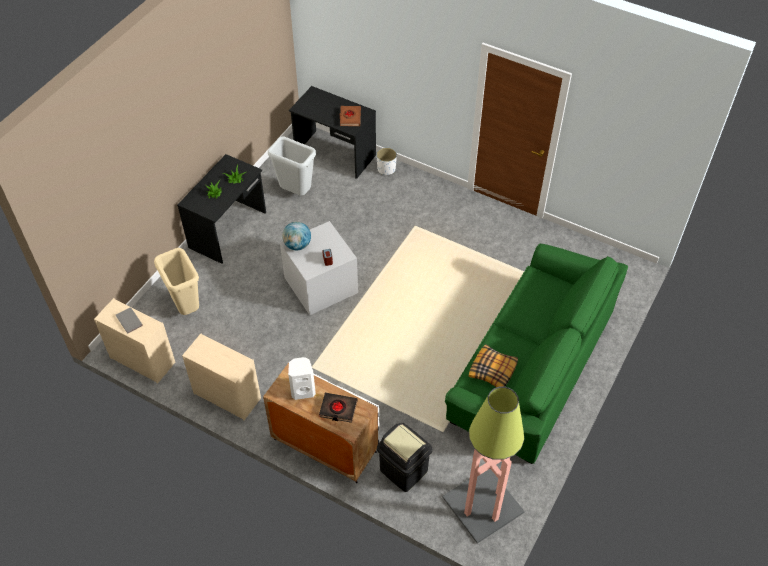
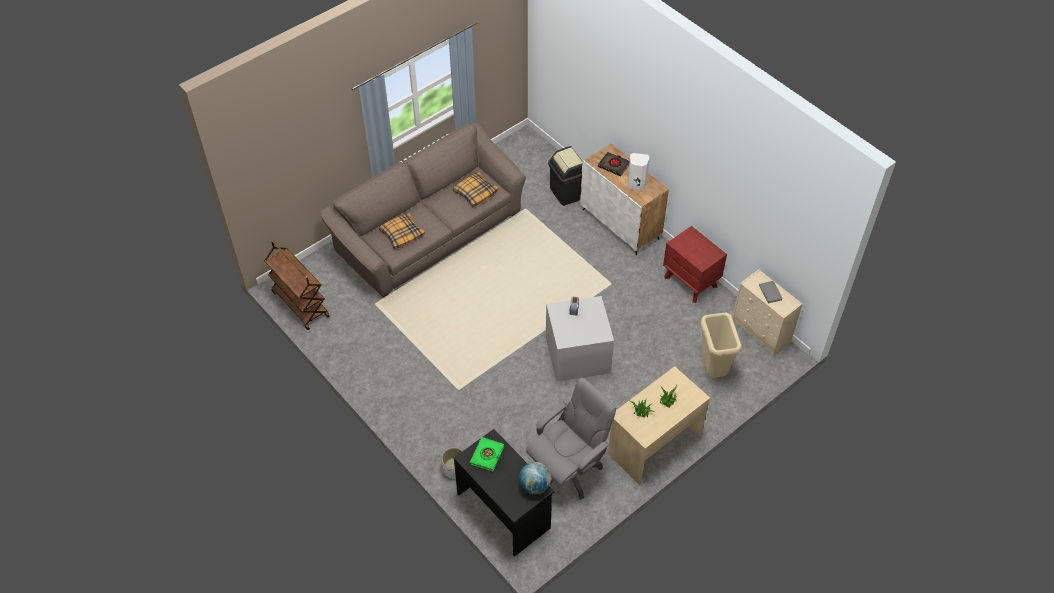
camera: 160 degrees left, 0 degrees up
(226, 395) = (691, 282): beige dresser -> red nightstand
(229, 230) = (653, 444): black desk -> beige desk
(295, 193) = (568, 470): grey trash can -> grey office chair
(297, 245) = (597, 332): globe -> globe (535, 486)
(350, 117) = (487, 455): brown book -> green book
(482, 506) = (521, 158): floor lamp -> none
(530, 367) = (429, 232): green sofa -> brown sofa
(540, 298) = (402, 234): none -> pillow
(603, 256) = (300, 304): none -> brown cart

